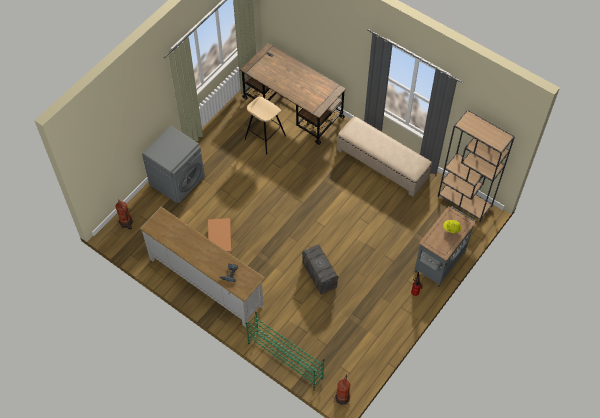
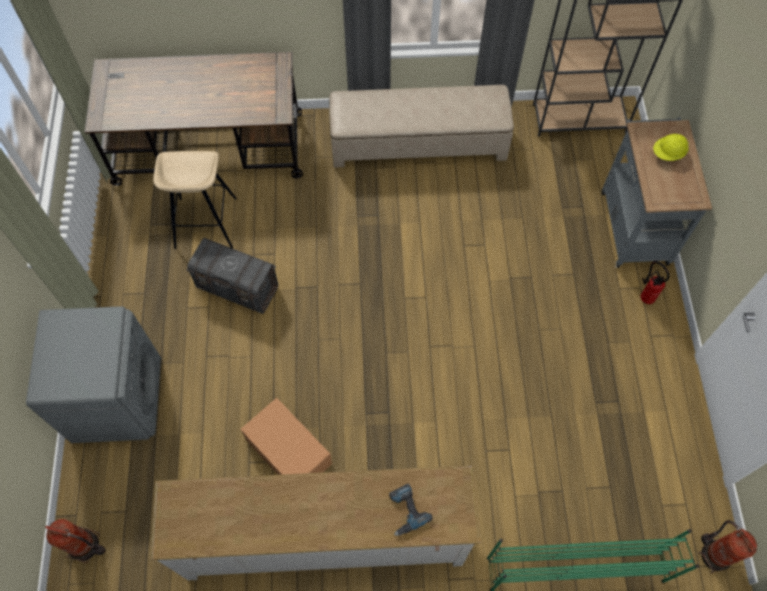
camera: 40 degrees left, 5 degrees up
(319, 275) = (491, 380): grey storage box -> grey storage box (238, 287)

